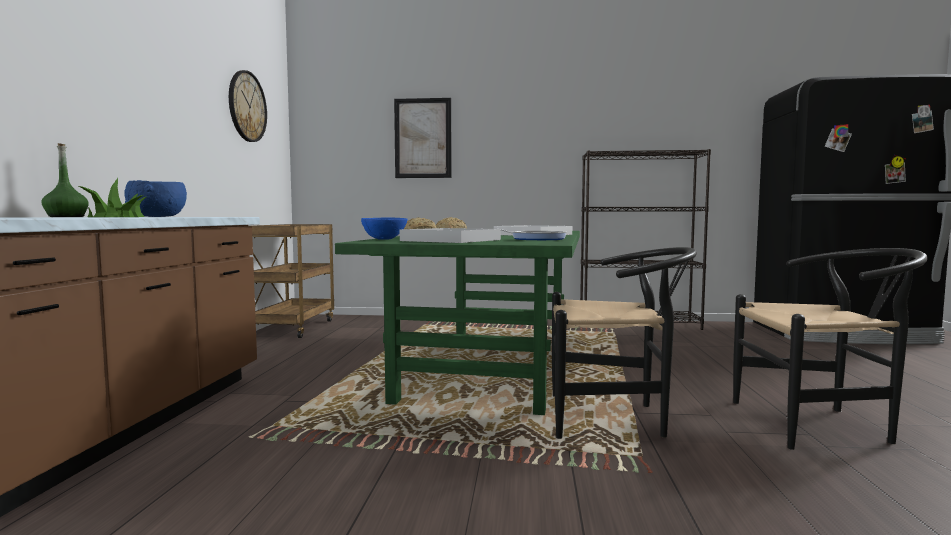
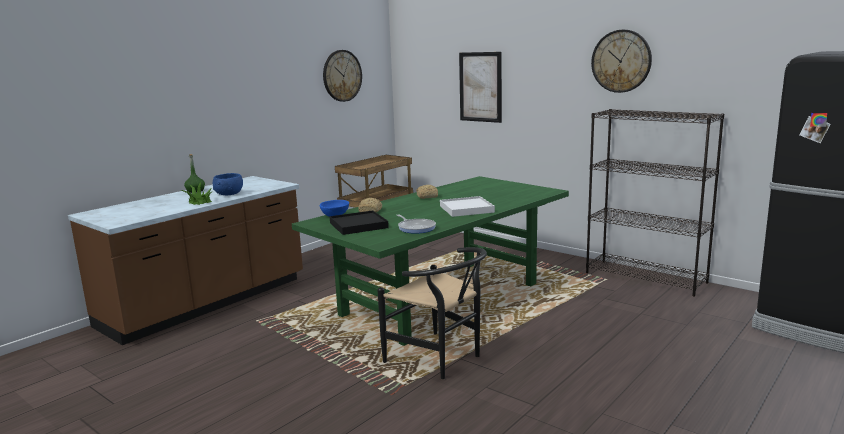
camera: 35 degrees right, 10 degrees up
(450, 240) = (358, 225): white tray -> black tray
(592, 107) = (621, 61): none -> wall clock
(822, 424) = (561, 402): black chair -> none

